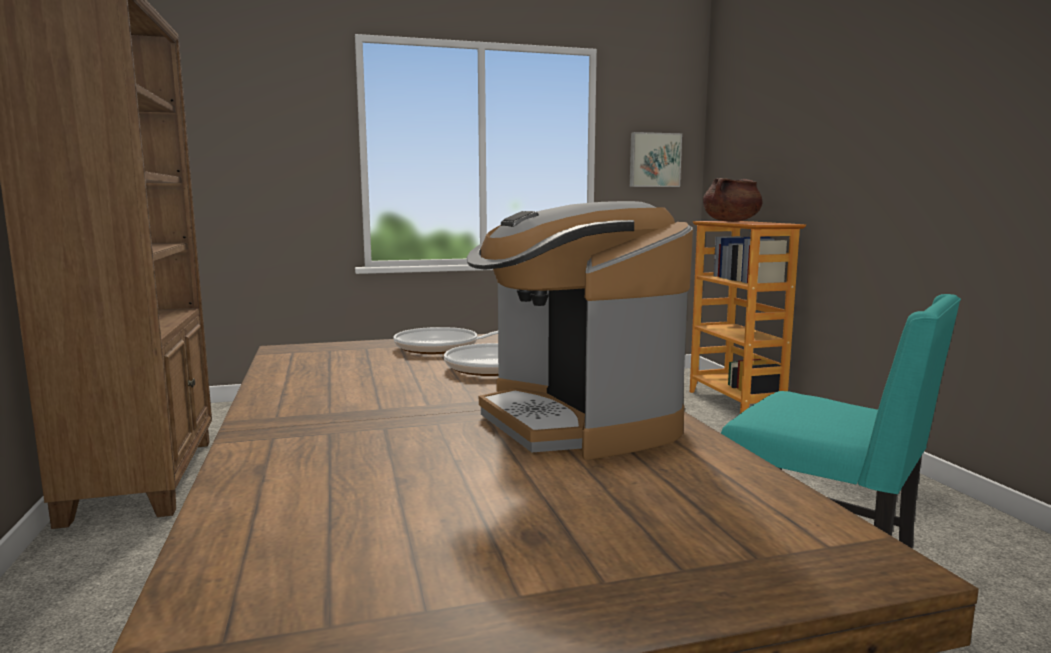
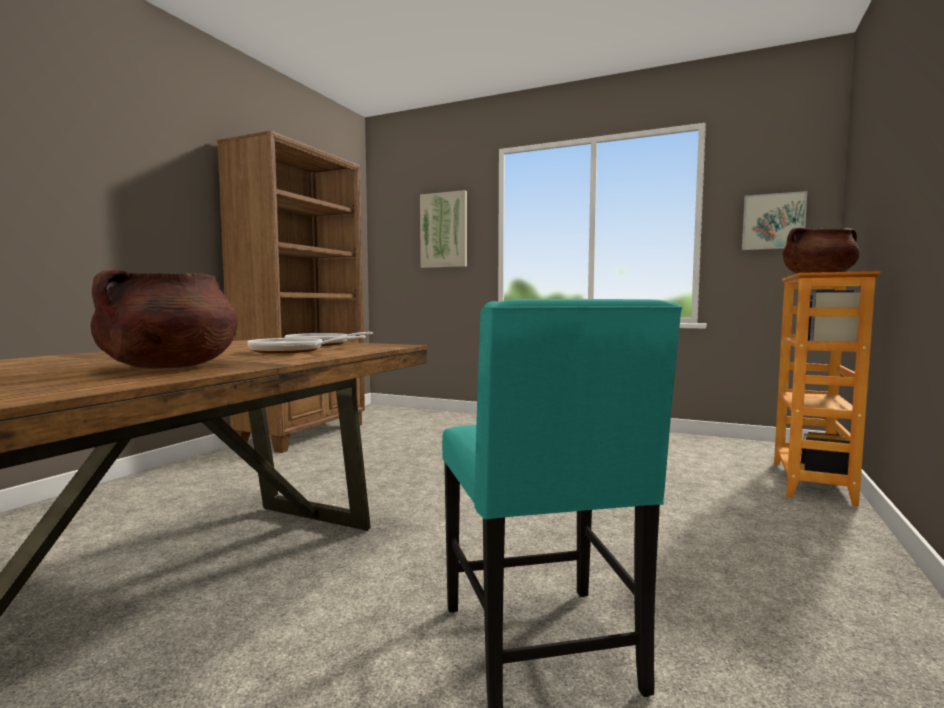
camera: 40 degrees right, 5 degrees down
(271, 140) = (444, 230): none -> picture
(576, 422) = (170, 367): coffee machine -> brown cooking pot

